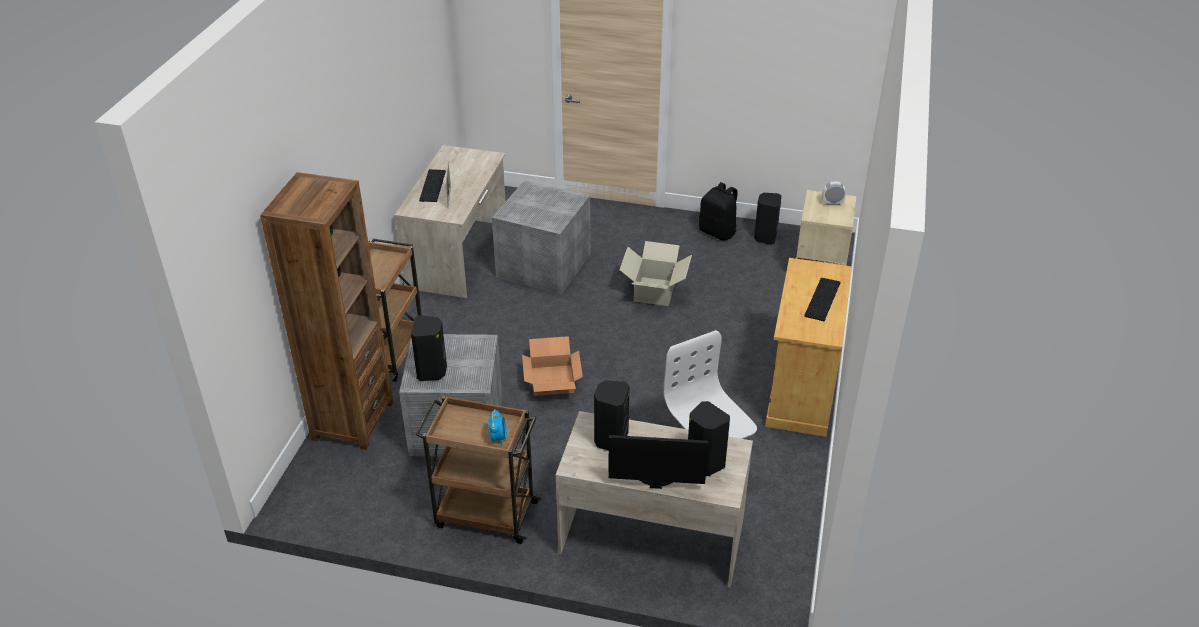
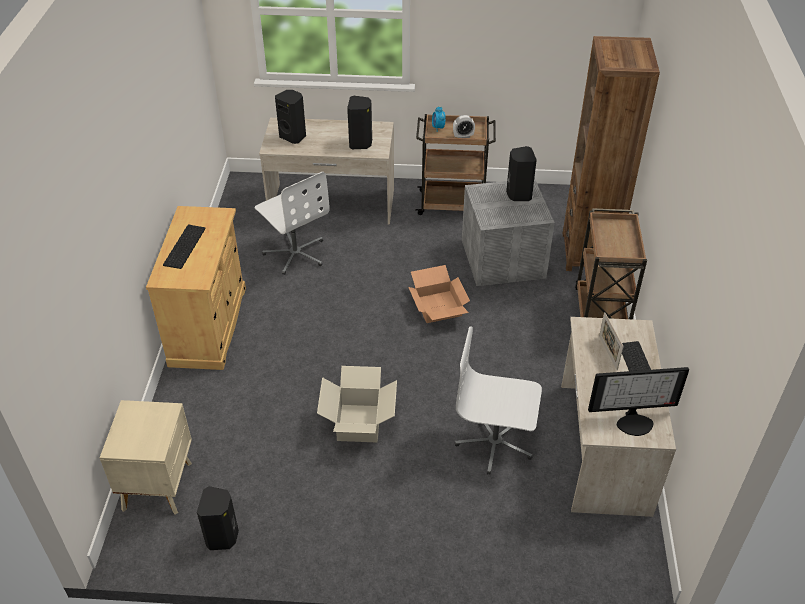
camera: 170 degrees right, 5 degrees up
(544, 266) = (495, 443): grey storage box -> white office chair
(655, 479) = (326, 125): monitor -> monitor (634, 421)
(718, 232) = (286, 538): black backpack -> none
(832, 203) = (136, 438): alarm clock -> alarm clock (463, 136)

